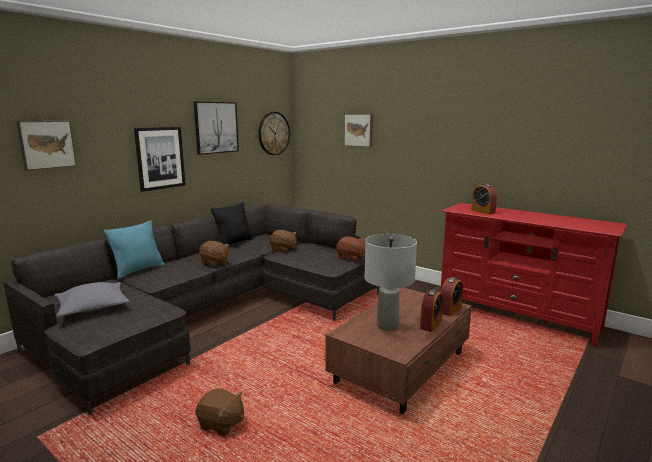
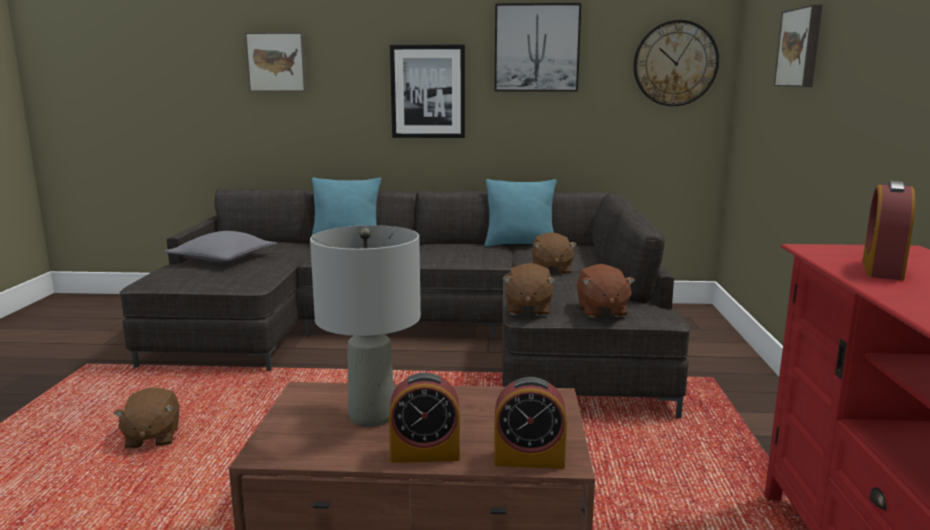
camera: 55 degrees right, 0 degrees up
(214, 262) = (427, 258): brown plush toy -> brown plush toy (528, 309)
(234, 242) = (520, 245): black pillow -> turquoise pillow

